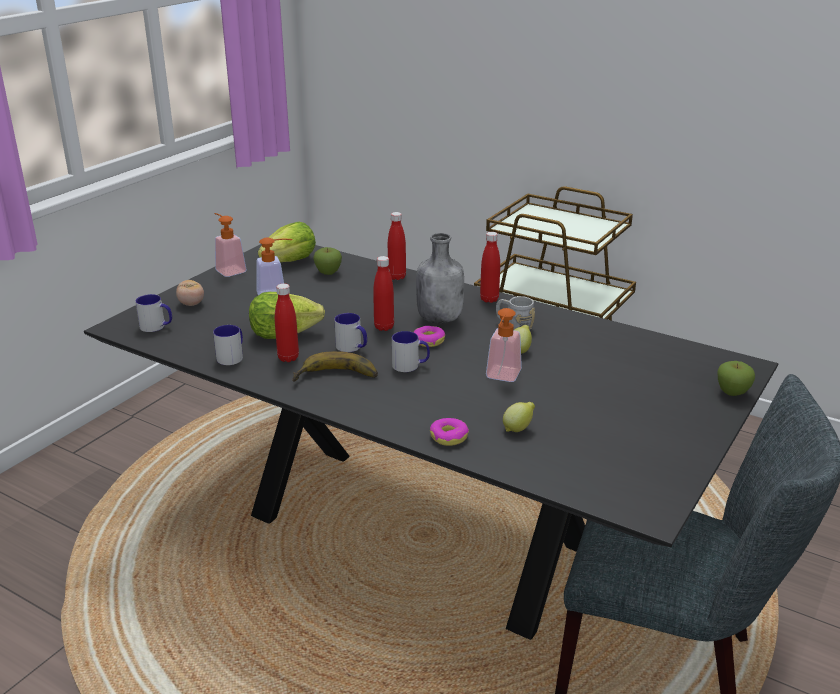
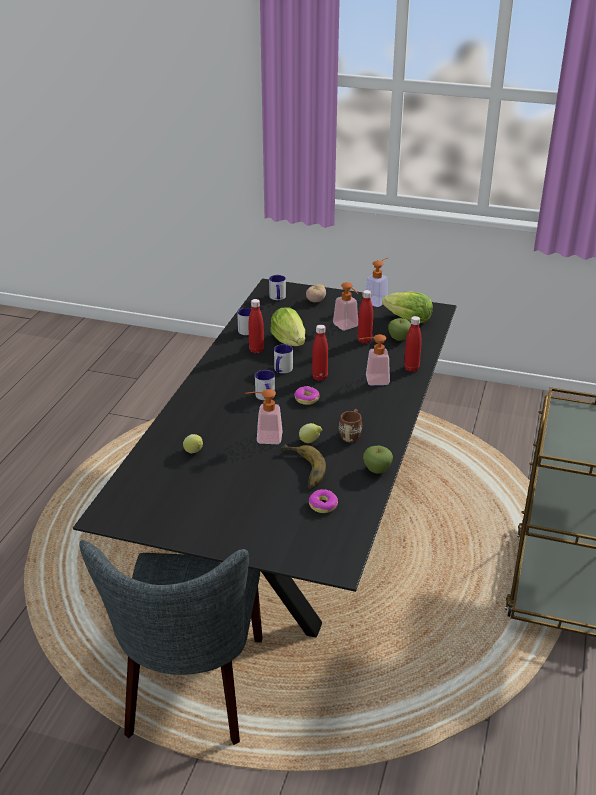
camera: 75 degrees right, 5 degrees up
(336, 378) = (236, 372): banana -> banana (300, 470)
(409, 300) = (372, 380): none -> soap dispenser
(440, 319) = (346, 399): grey bottle -> none
(449, 437) = (176, 426): donut -> donut (323, 505)
(489, 299) = (396, 417): red bottle -> red bottle (364, 340)
(514, 326) = (351, 434): grey mug -> brown mug
(732, 393) = (284, 557): apple -> apple (377, 470)

